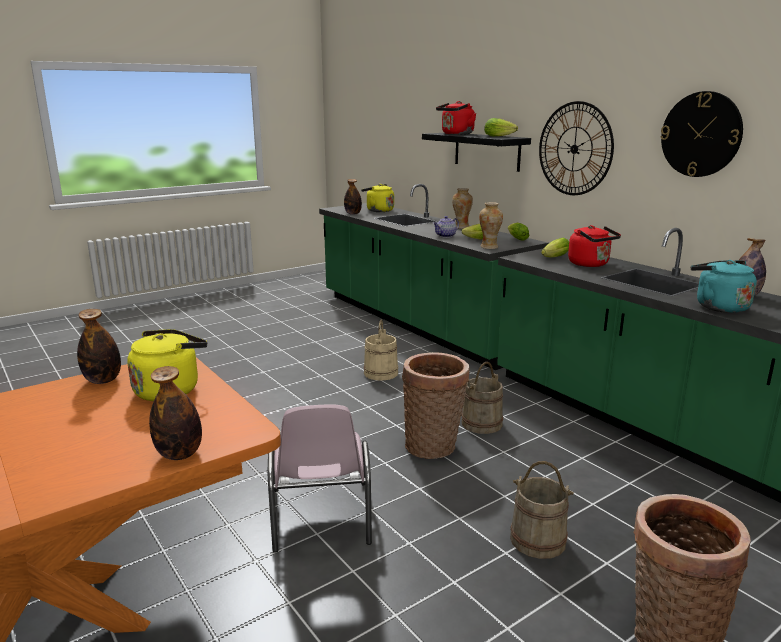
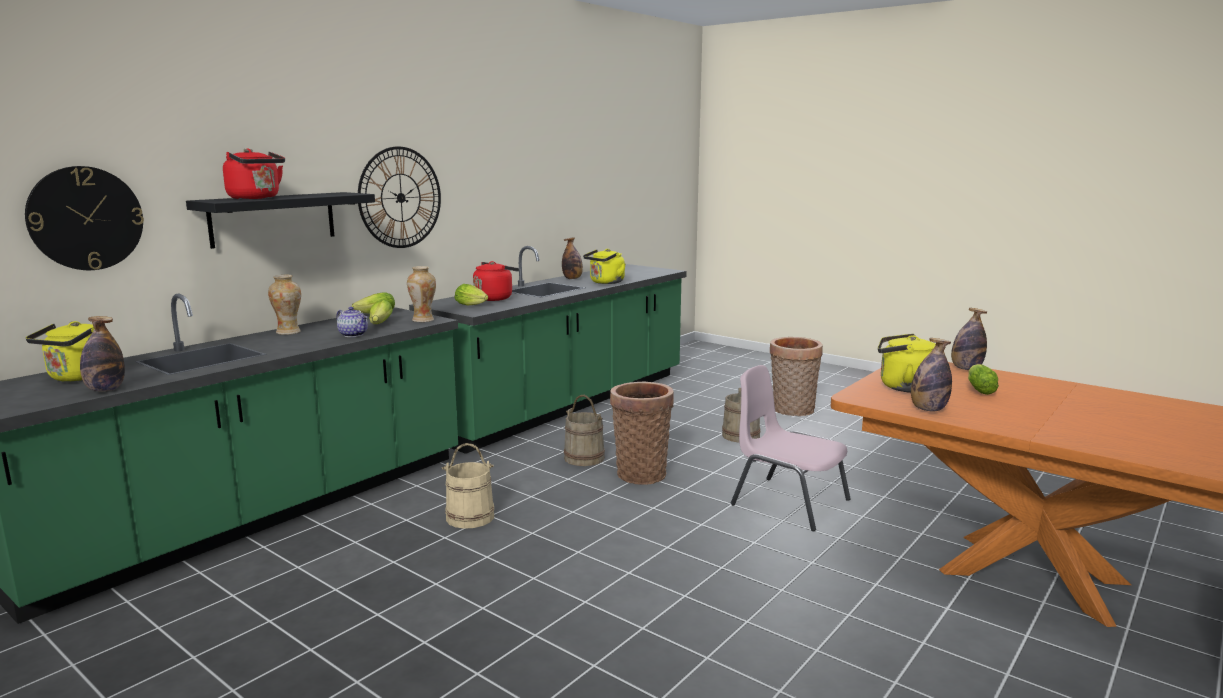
camera: 105 degrees left, 5 degrees down
(320, 517) = (788, 502): pink chair -> pink chair turned 120 degrees counterclockwise
(500, 136) = (315, 194): lettuce -> lettuce (979, 390)
(701, 134) = (502, 171): wall clock -> wall clock (85, 218)
(718, 307) = (605, 282): turquoise kettle -> yellow kettle

